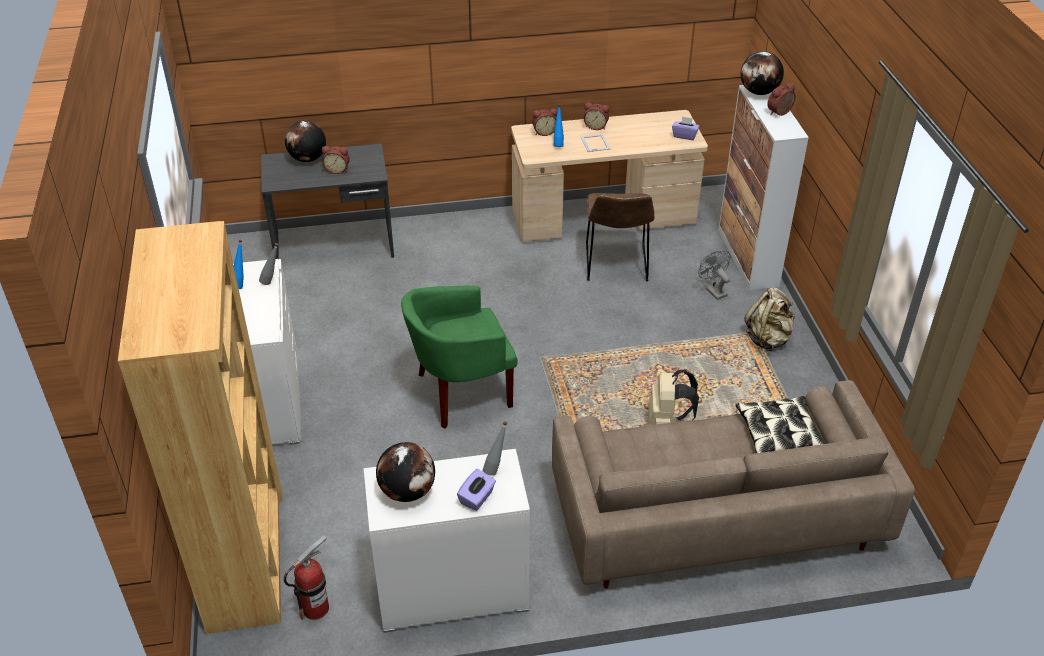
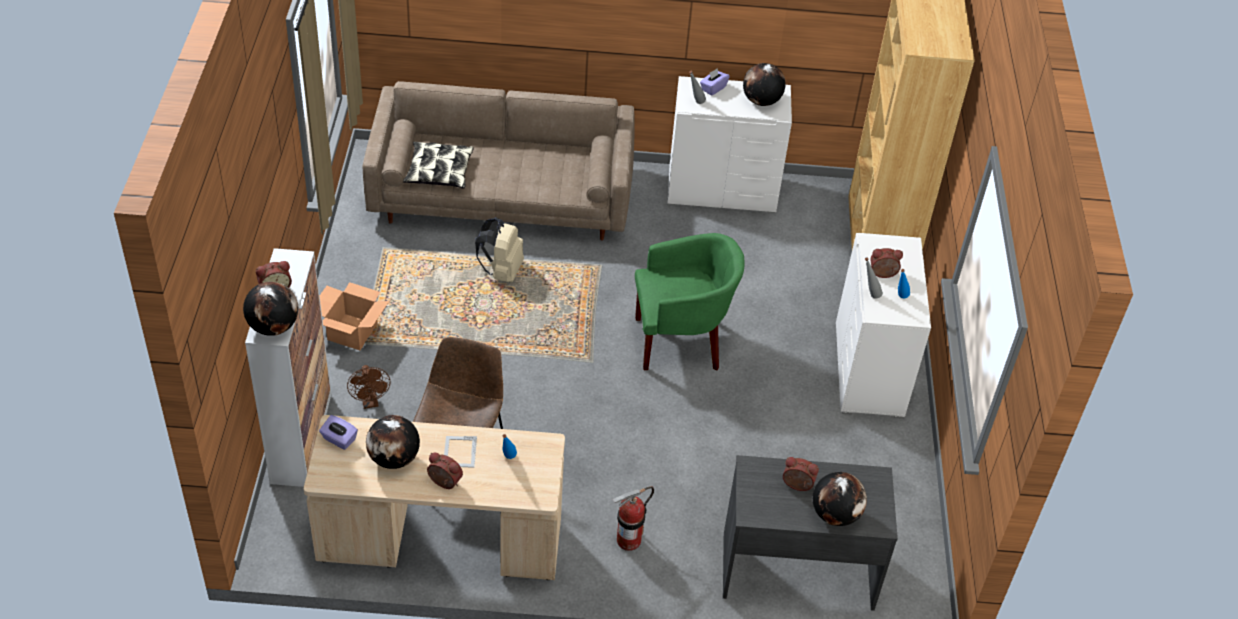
camera: 170 degrees left, 5 degrees up
(315, 608) = (823, 200): fire extinguisher -> fire extinguisher (628, 540)
(544, 132) = (517, 487): alarm clock -> alarm clock (883, 274)
(638, 132) = (394, 459): none -> globe
(713, 290) = (370, 402): grey fan -> brown fan
(768, 339) = (352, 333): beige backpack -> cardboard box

